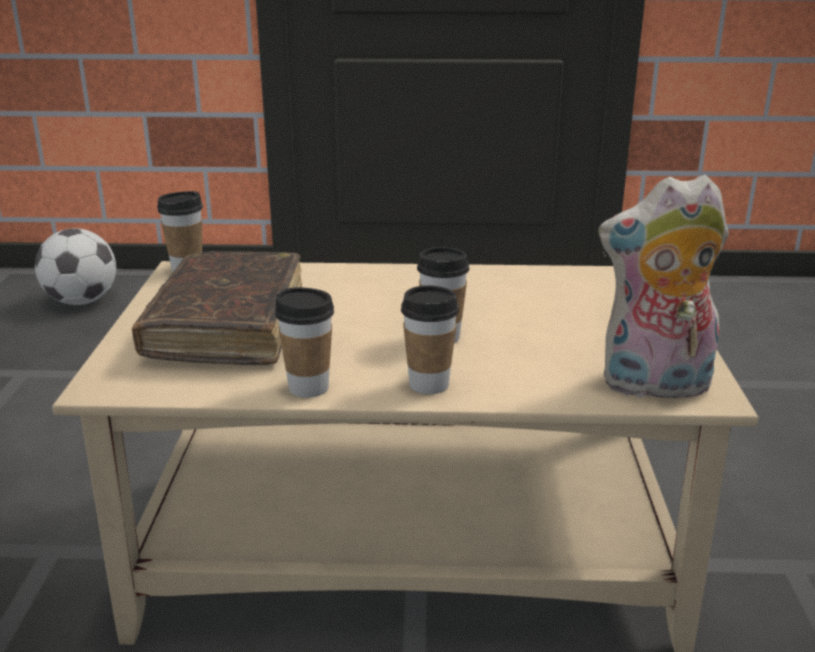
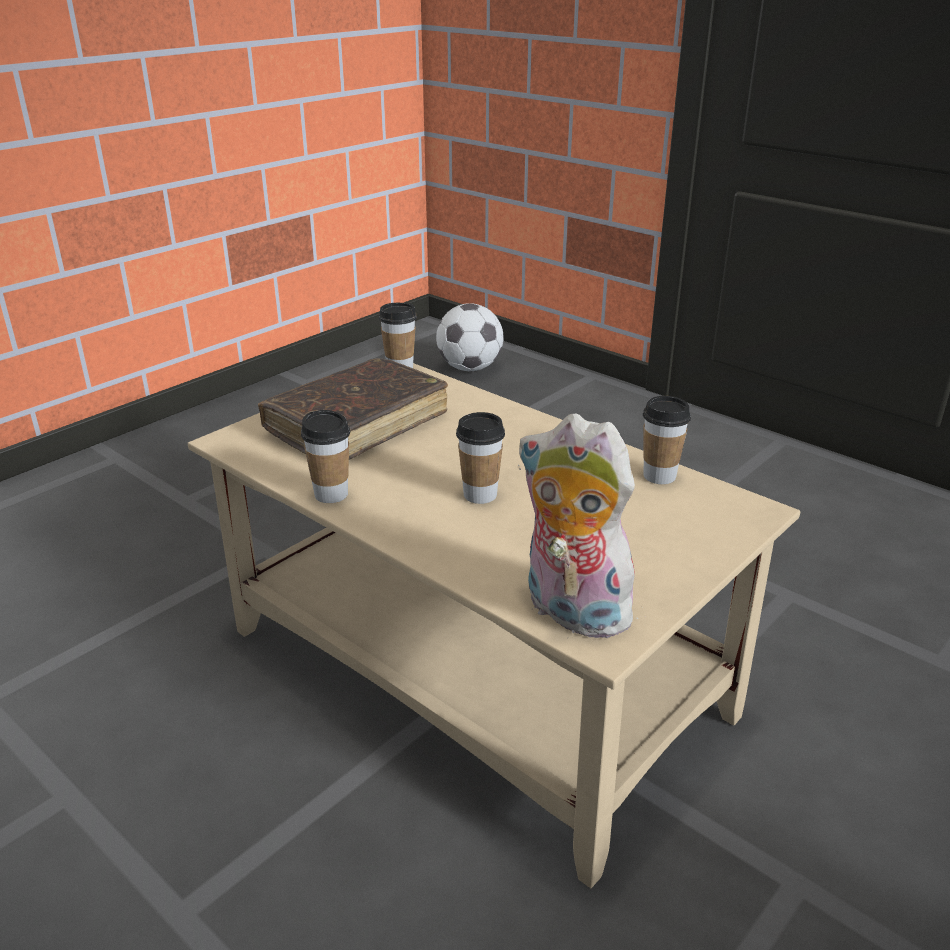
camera: 40 degrees right, 5 degrees up
(429, 384) = (408, 528): cup -> cup (659, 476)

